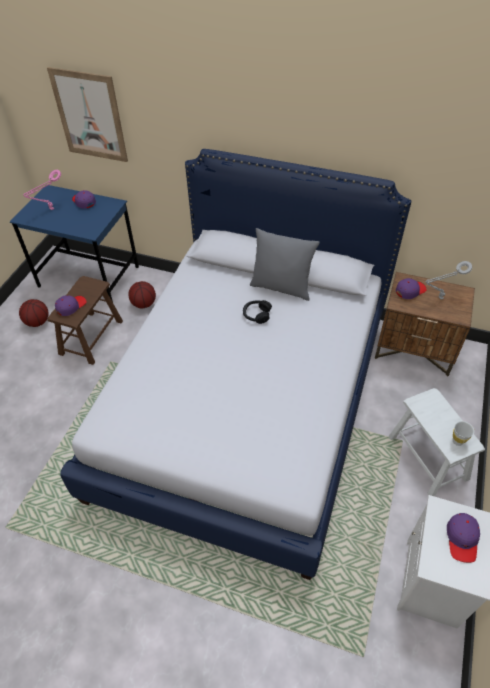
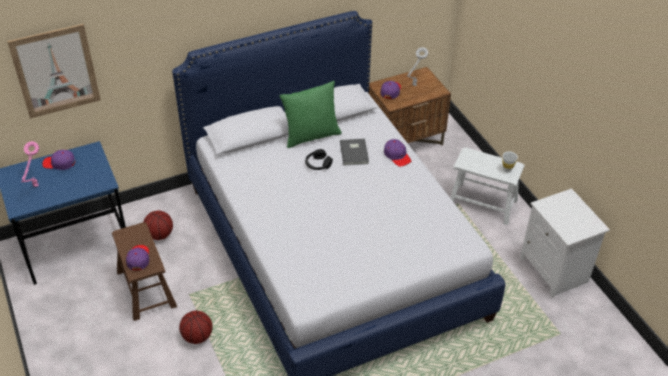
camera: 45 degrees left, 5 degrees down
(37, 322) = (76, 311): basketball -> basketball (197, 336)
(281, 287) = (311, 136): grey pillow -> green pillow
(300, 324) = (355, 152): none -> grey book
(462, 539) = (568, 212): purple cap -> purple cap (397, 156)

